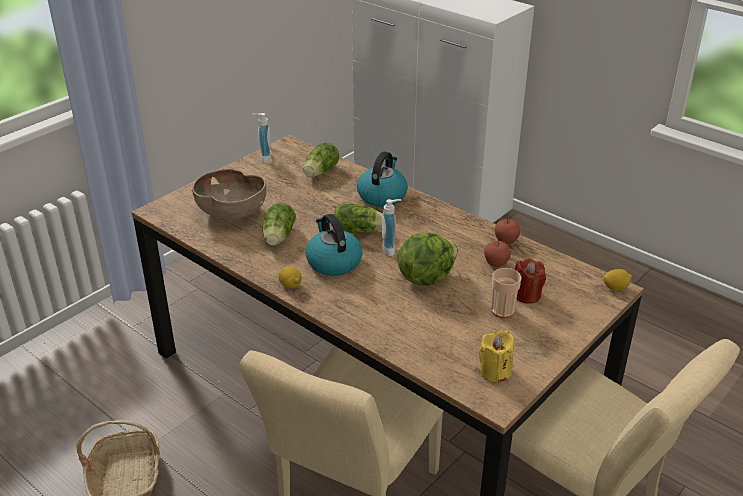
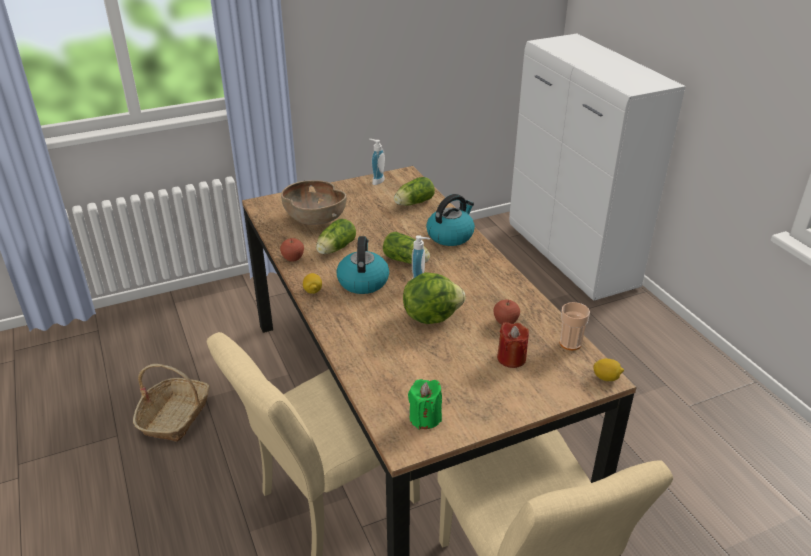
camera: 25 degrees right, 0 degrees up
(495, 371) = (425, 418): yellow candle -> green candle
(503, 311) = (477, 366): cup -> cup (570, 343)
(506, 241) = (532, 304): apple -> apple (293, 258)

